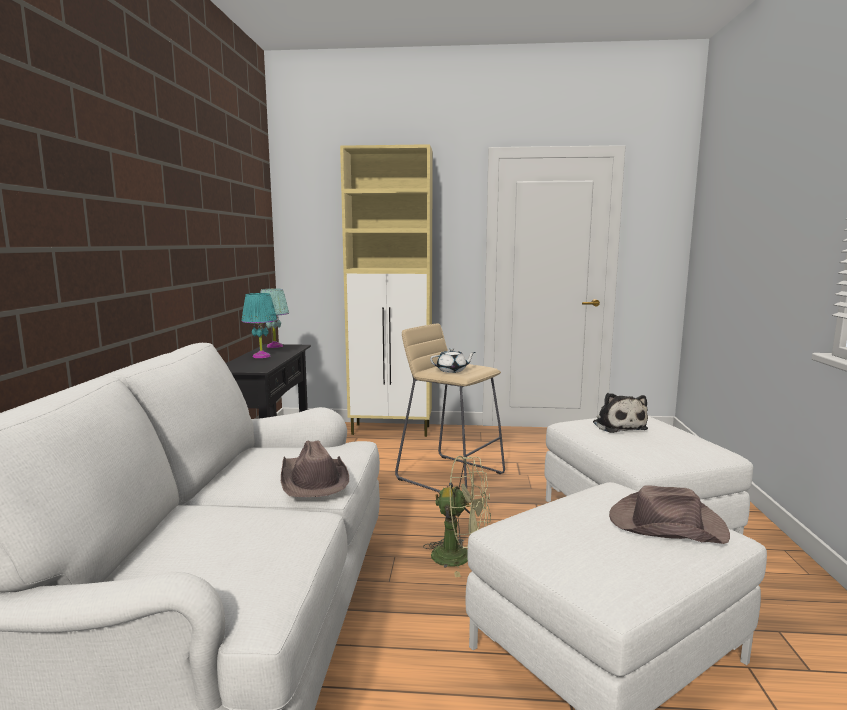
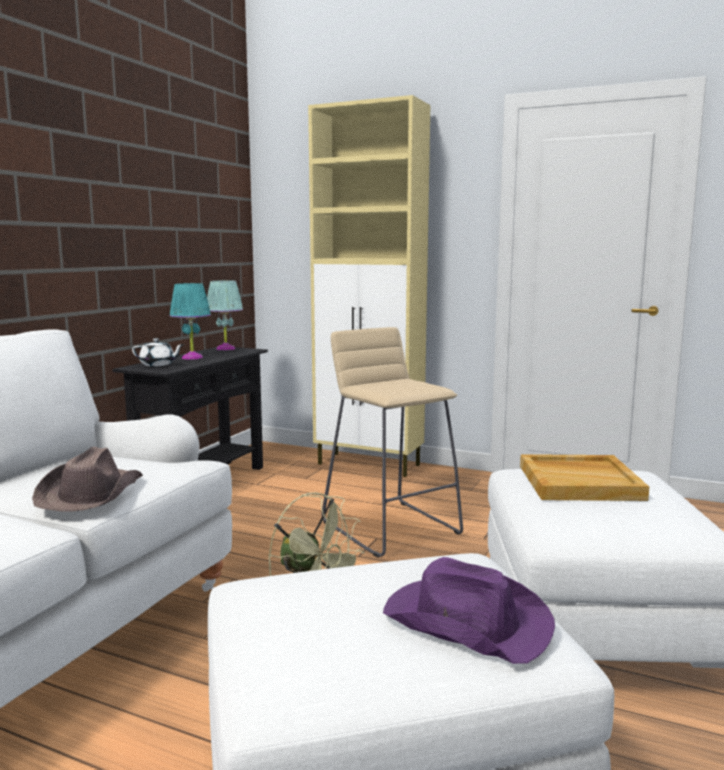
camera: 20 degrees right, 0 degrees up
(452, 370) = (386, 388): white teapot -> white teapot (158, 365)
(618, 426) = (580, 482): plush toy -> beige tray
(665, 525) = (465, 621): brown hat -> purple hat

